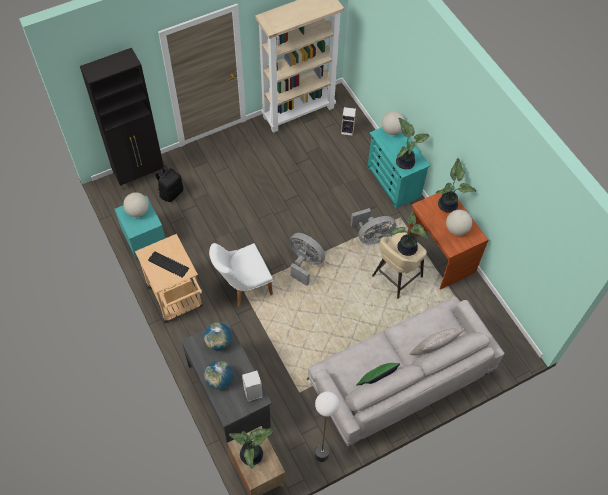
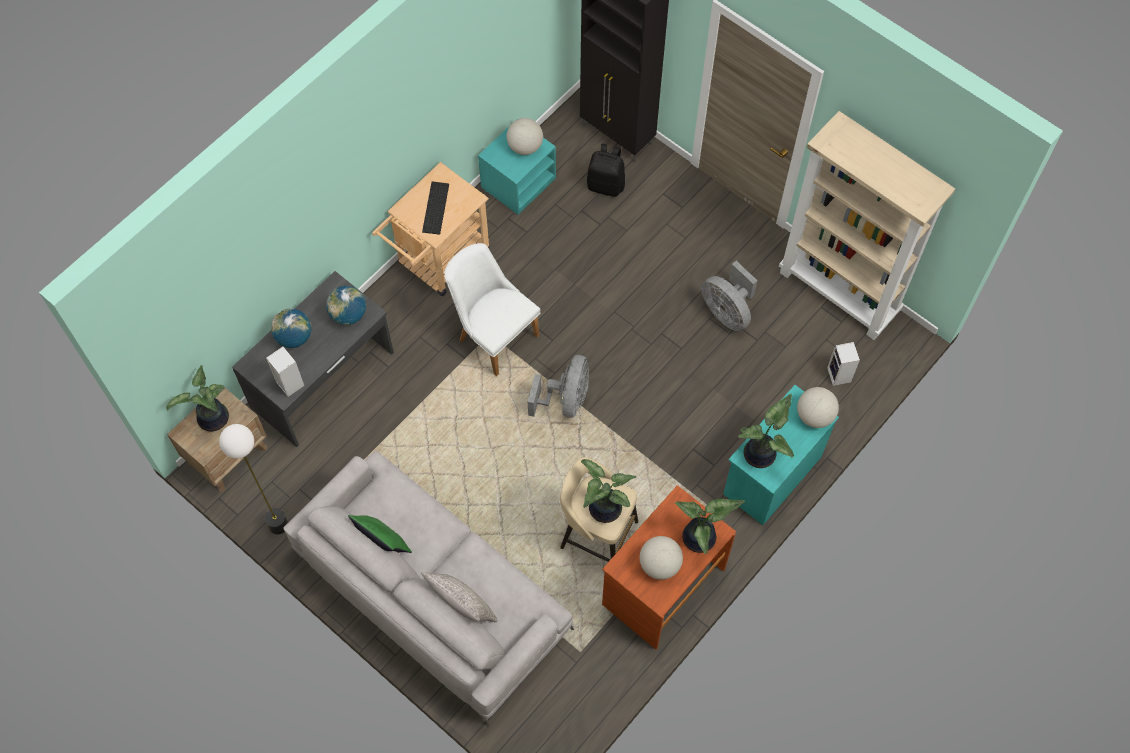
camera: 70 degrees right, 5 degrees up
(372, 236) = (654, 477): grey fan -> grey fan (727, 311)

